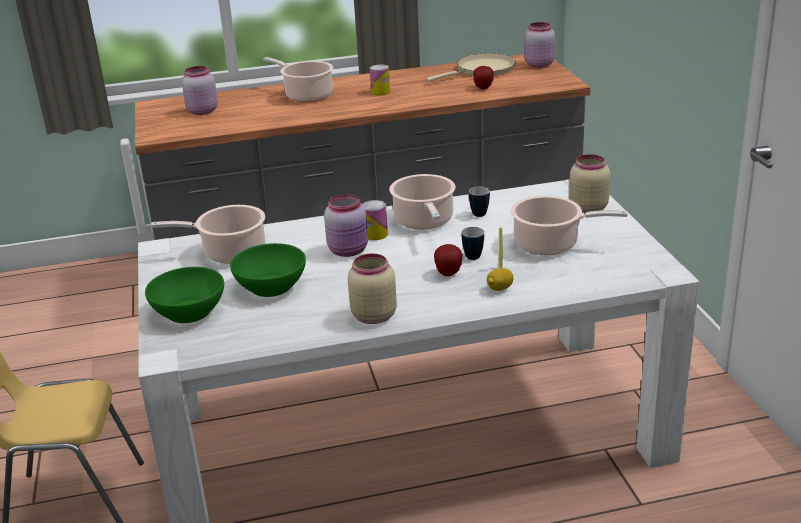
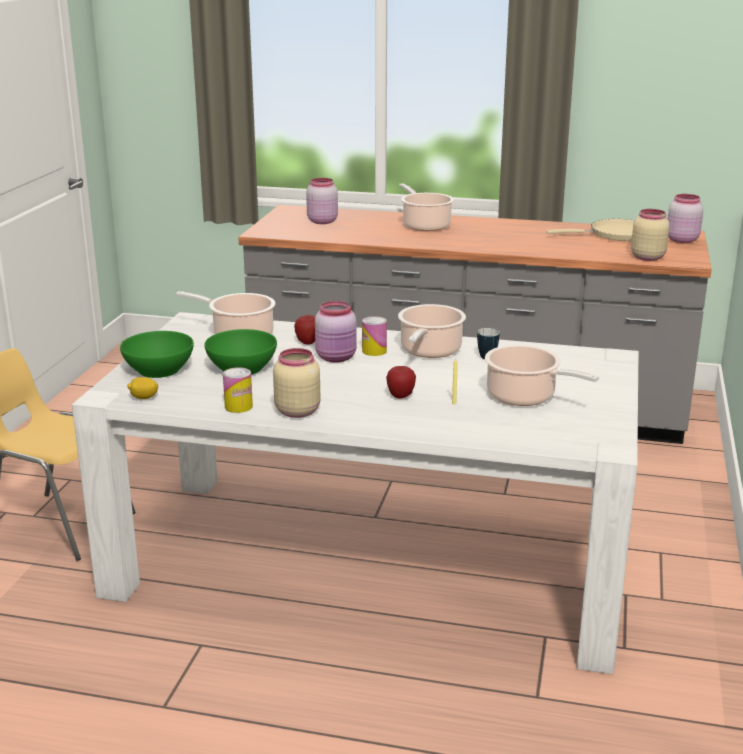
camera: 25 degrees right, 5 degrees down
(380, 92) = (495, 235): can -> can (238, 406)
(471, 255) = (439, 387): mug -> none
(483, 88) = (597, 249): apple -> apple (307, 342)
(499, 289) = (432, 420): lemon -> lemon (144, 398)
(587, 208) = (599, 376): beige jar -> beige jar (647, 257)

